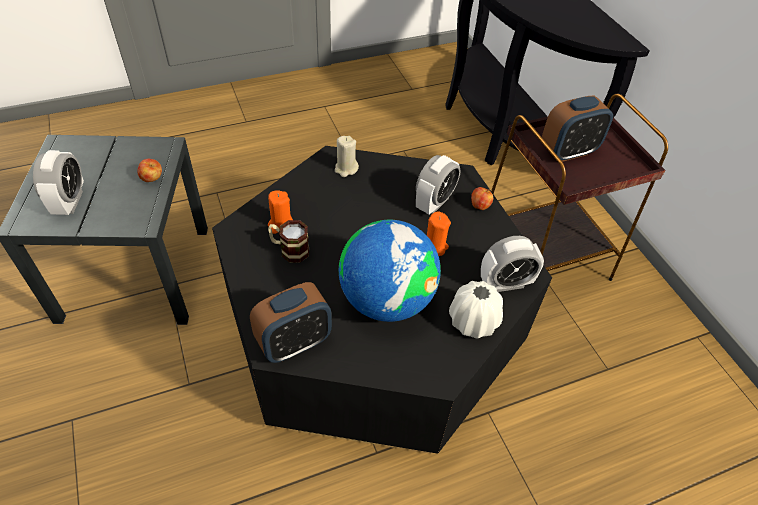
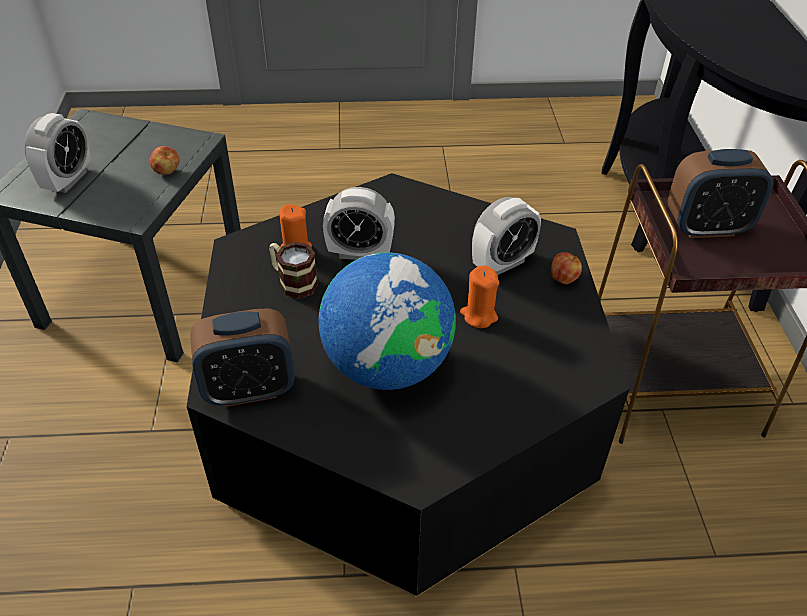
camera: 20 degrees right, 5 degrees down
(346, 169) = (405, 203): beige candle -> none
(473, 322) = (491, 419): white vase -> none
(505, 283) = (557, 381): alarm clock -> alarm clock (360, 253)

